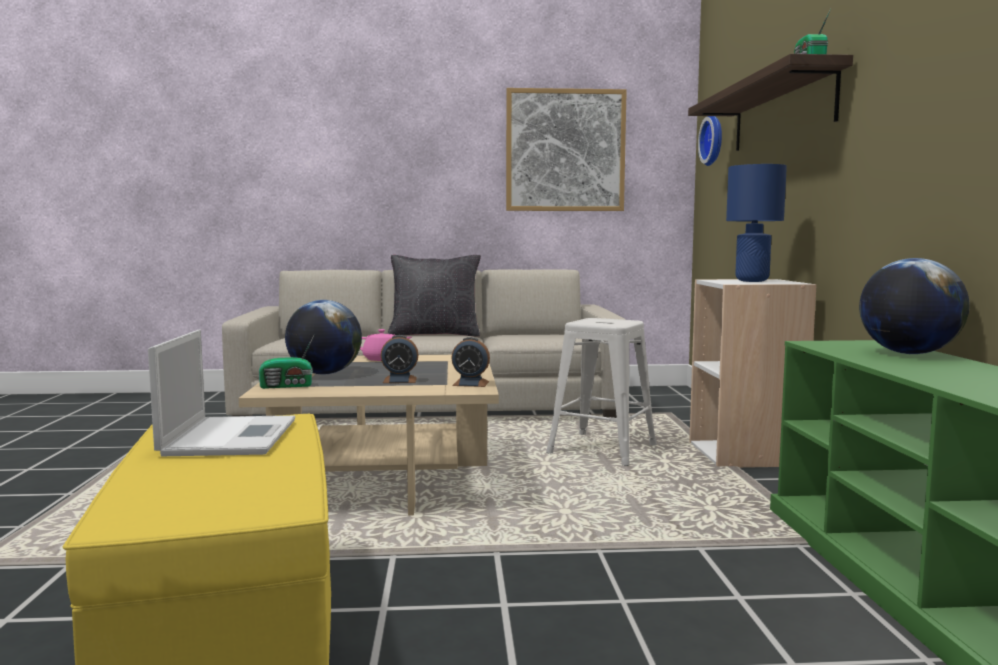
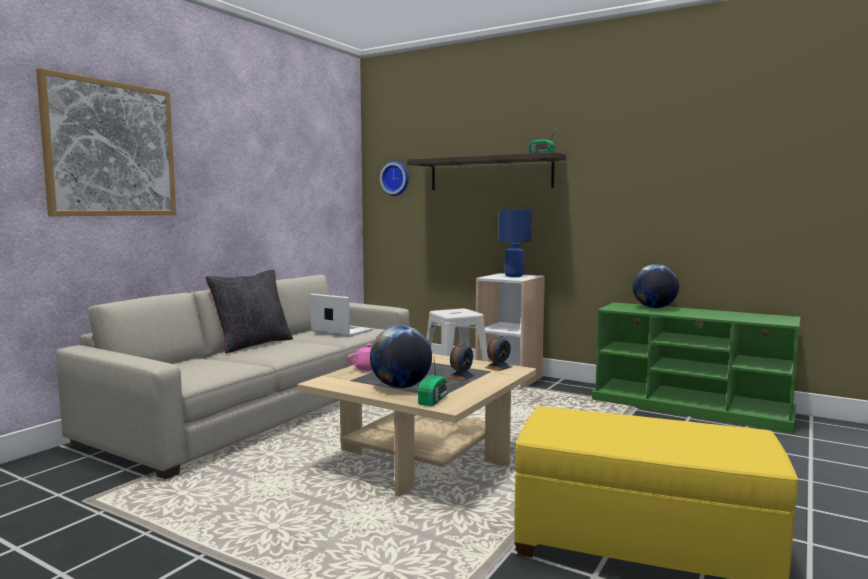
camera: 55 degrees left, 0 degrees up
(230, 436) = (587, 428): laptop -> laptop (341, 331)
(565, 150) = (296, 178): picture -> picture (111, 149)

